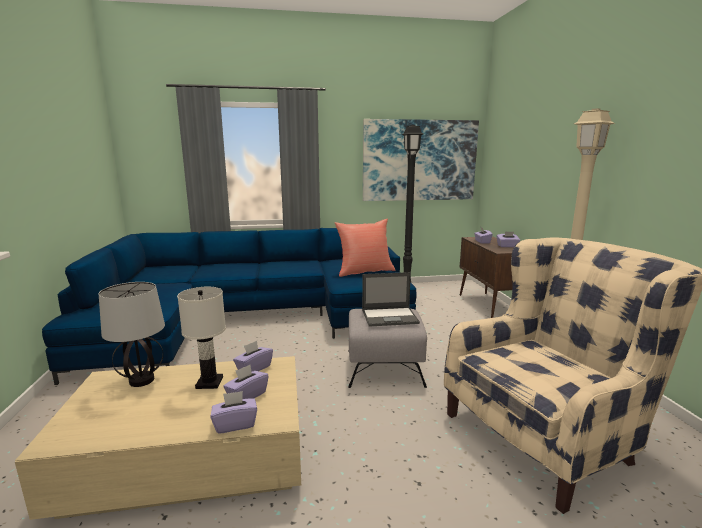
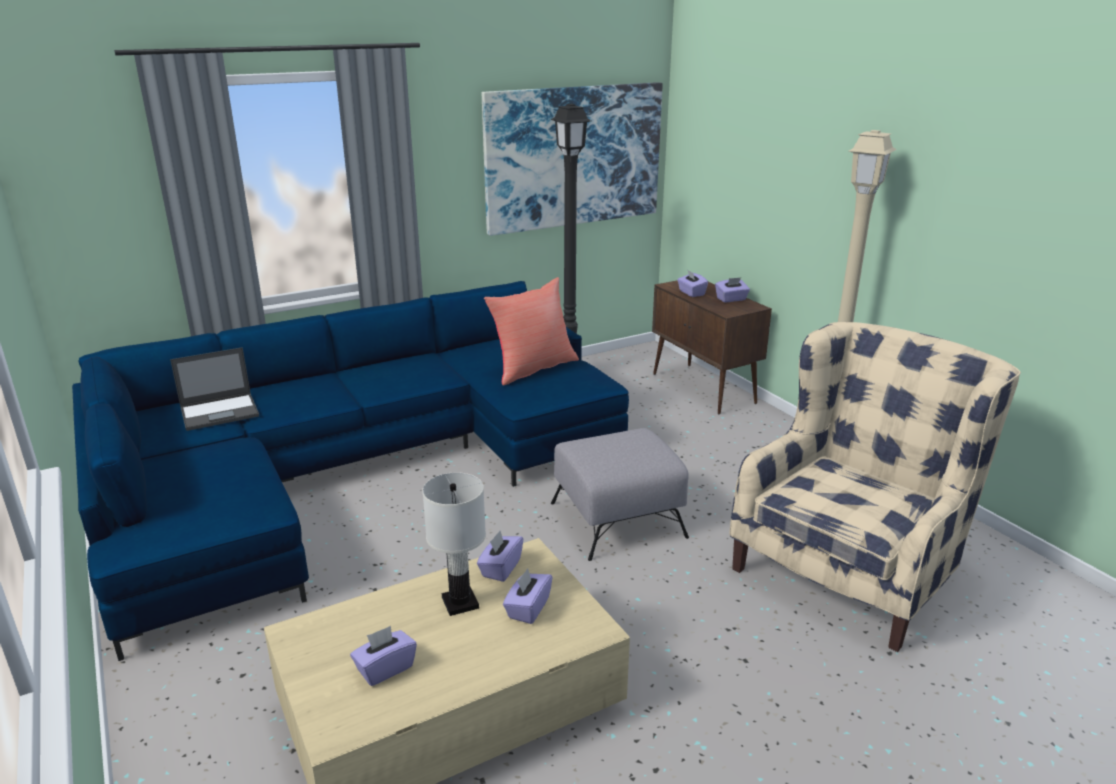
camera: 20 degrees left, 10 degrees up
(142, 380) = (360, 622): table lamp -> none
(235, 424) = (548, 648): purple tissue box -> purple tissue box (385, 668)
(390, 317) = (628, 450): laptop -> laptop (220, 412)

